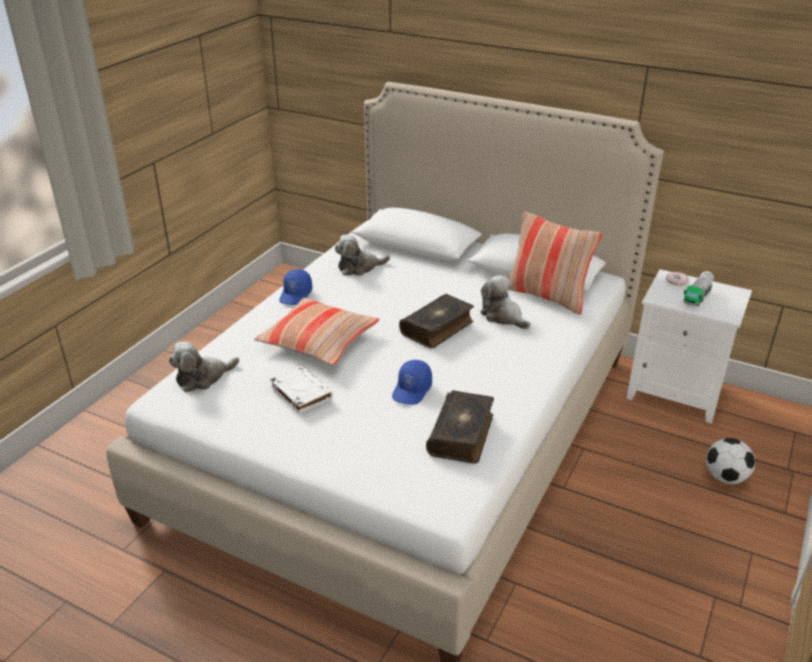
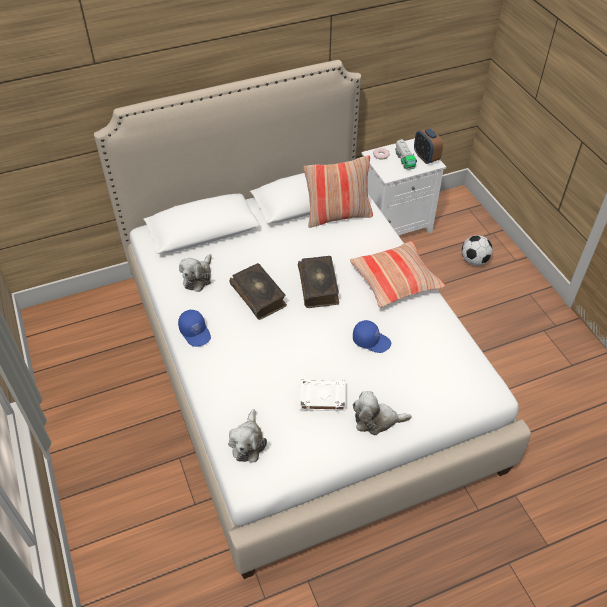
camera: 50 degrees left, 15 degrees up
(318, 341) = (269, 354): pillow -> pillow (395, 280)
(412, 390) = (371, 340): blue cap -> blue cap turned 45 degrees counterclockwise
(462, 434) = (434, 345): book -> book (259, 296)
(503, 316) = (337, 249): plush toy -> plush toy (376, 420)
(727, 307) = (426, 158): none -> alarm clock

